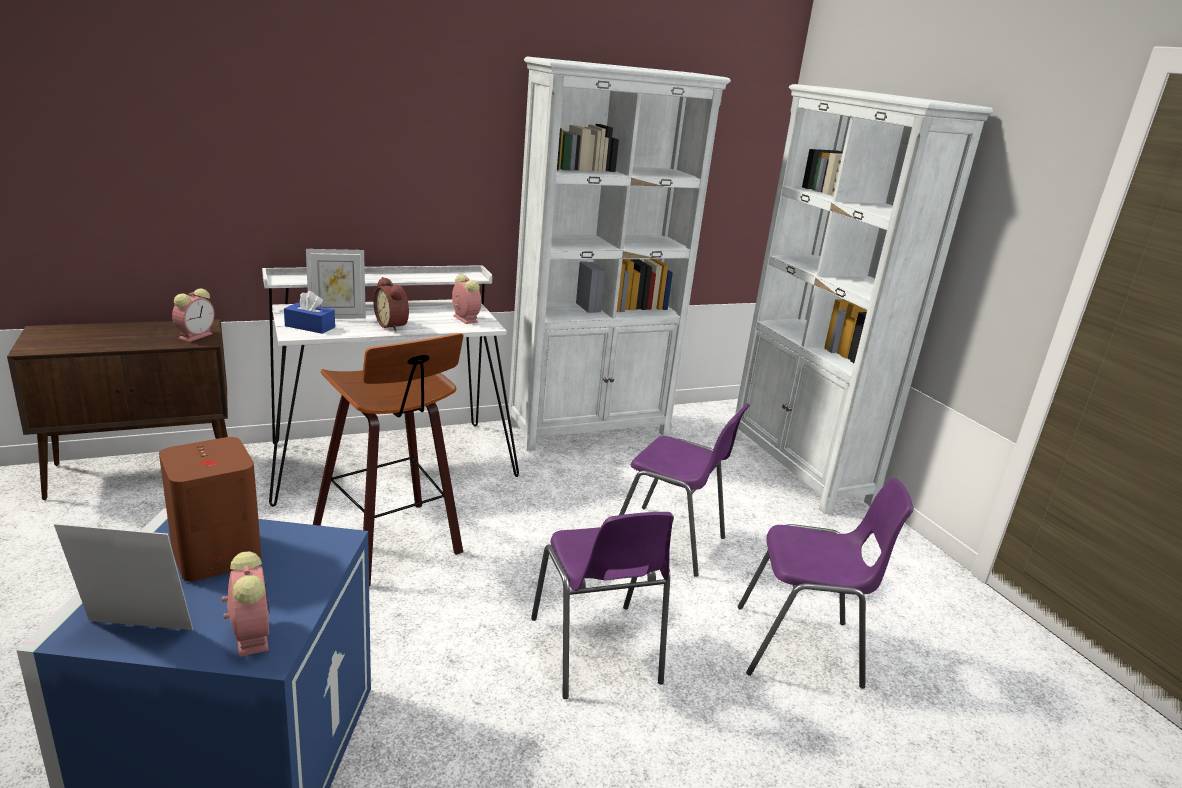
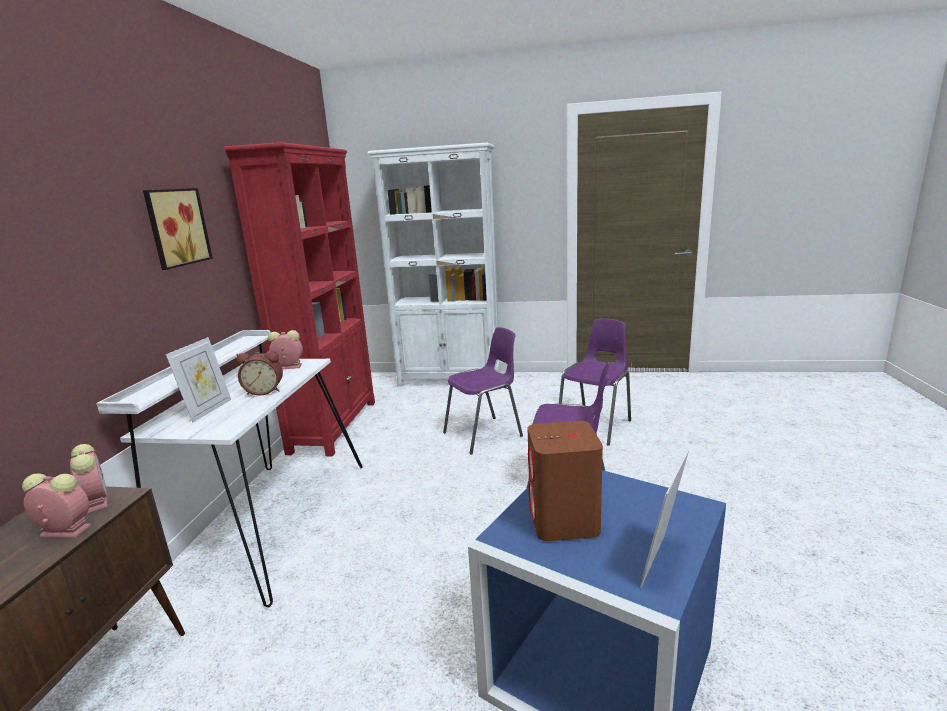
camera: 55 degrees left, 5 degrees down
(250, 634) = (674, 511): alarm clock -> alarm clock (63, 531)
(310, 326) = (215, 423): blue tissue box -> none
(393, 546) = (397, 543): stool -> none
(422, 136) = (175, 227): none -> picture
(590, 429) = (334, 426): white bookcase -> red bookcase

